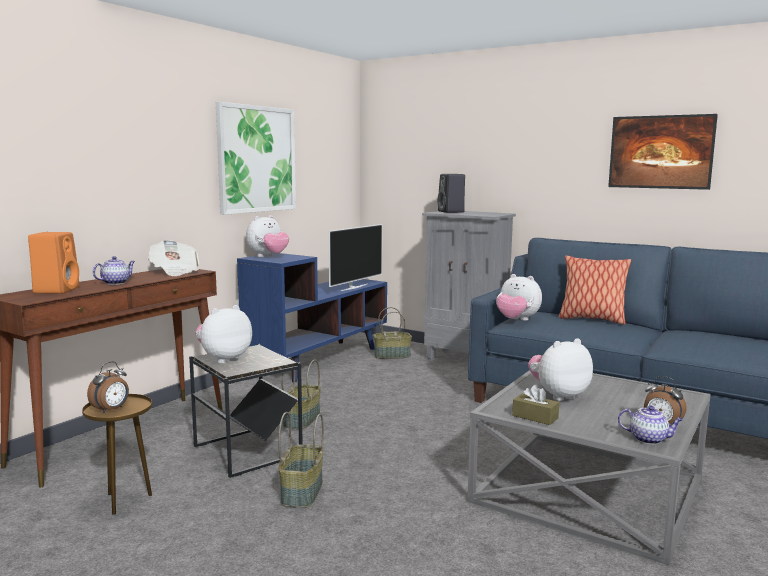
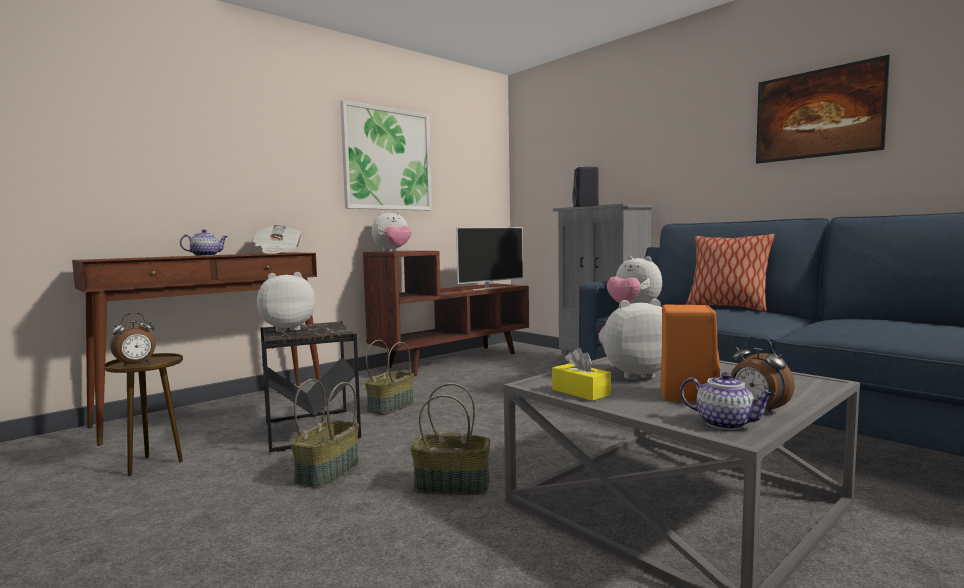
camera: 15 degrees right, 5 degrees down
(57, 290) = (142, 257): orange speaker -> orange speaker (686, 395)
(319, 359) = (454, 360): blue tv stand -> brown tv stand
(392, 355) = (528, 359): basket -> basket (452, 485)
(535, 417) = (580, 392): brown tissue box -> yellow tissue box

